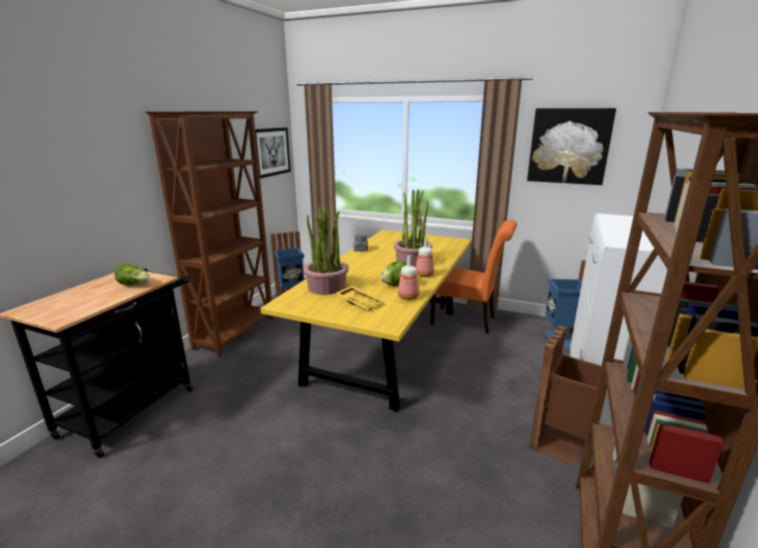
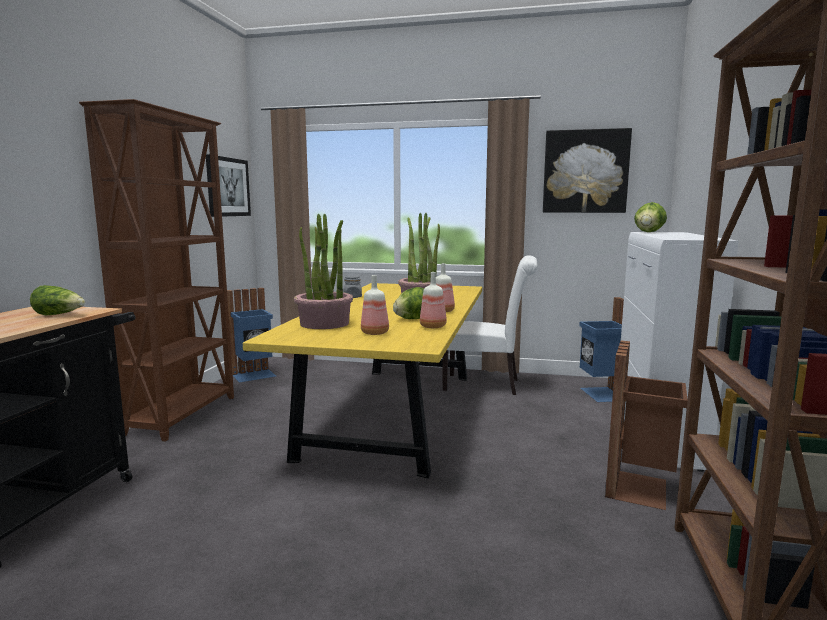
camera: 10 degrees left, 10 degrees down
(360, 302) = (374, 333): yellow tray -> bottle
(467, 321) = (487, 385): orange chair -> white chair
(611, 217) = (649, 232): none -> lettuce

